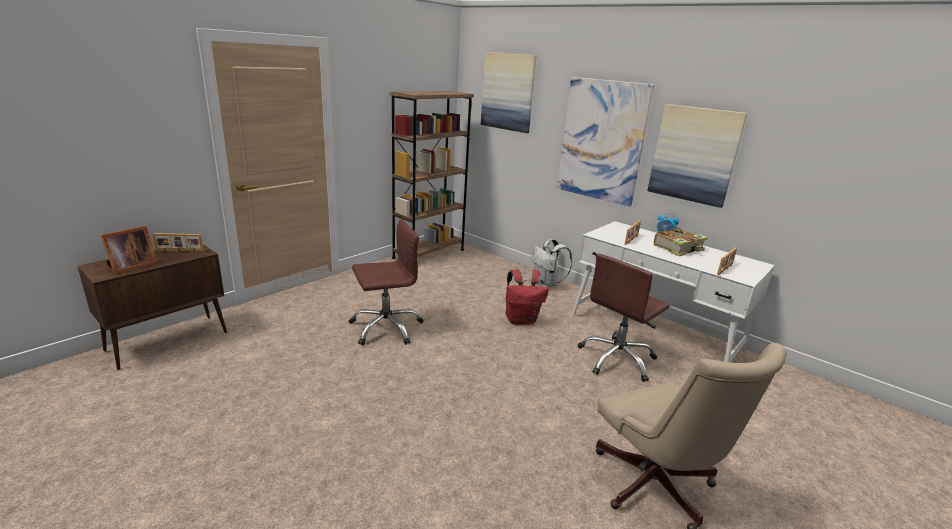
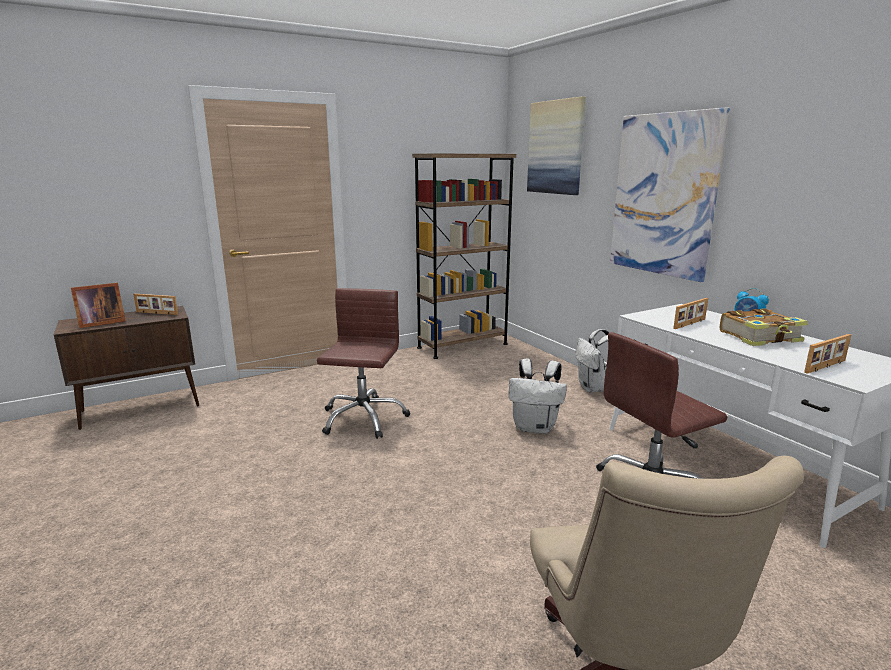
camera: 20 degrees right, 5 degrees down
(386, 327) = (363, 418): brown office chair -> brown office chair turned 75 degrees counterclockwise
(521, 320) = (535, 427): red backpack -> white backpack
(694, 154) = (790, 200): picture -> none

